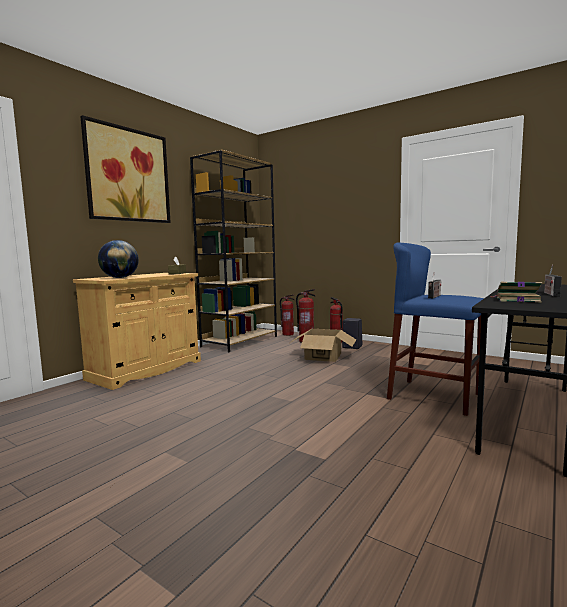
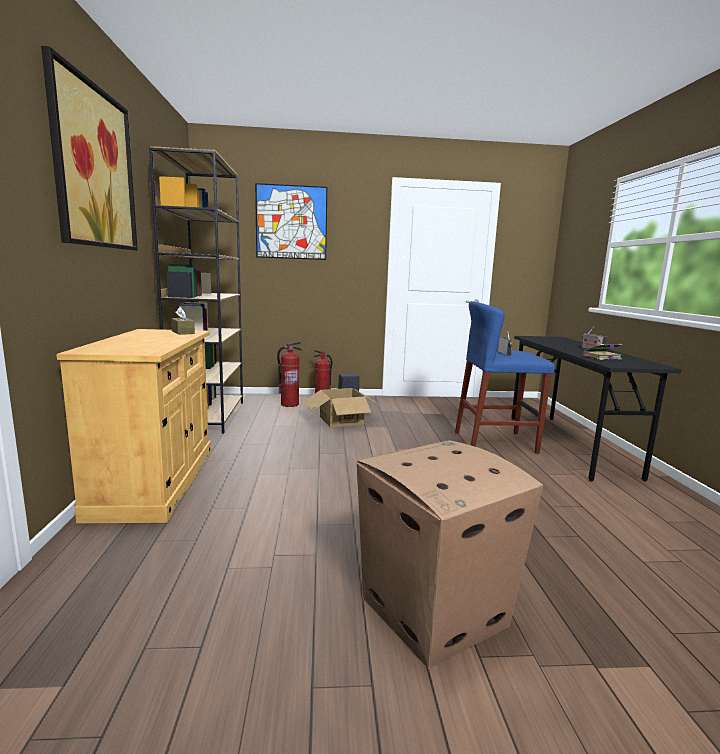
camera: 40 degrees left, 5 degrees up
(120, 278) = (147, 347): globe -> none
(125, 481) = (432, 612): none -> cardboard box
(288, 334) = (250, 398): fire extinguisher -> none
(320, 193) = (291, 222): none -> picture

